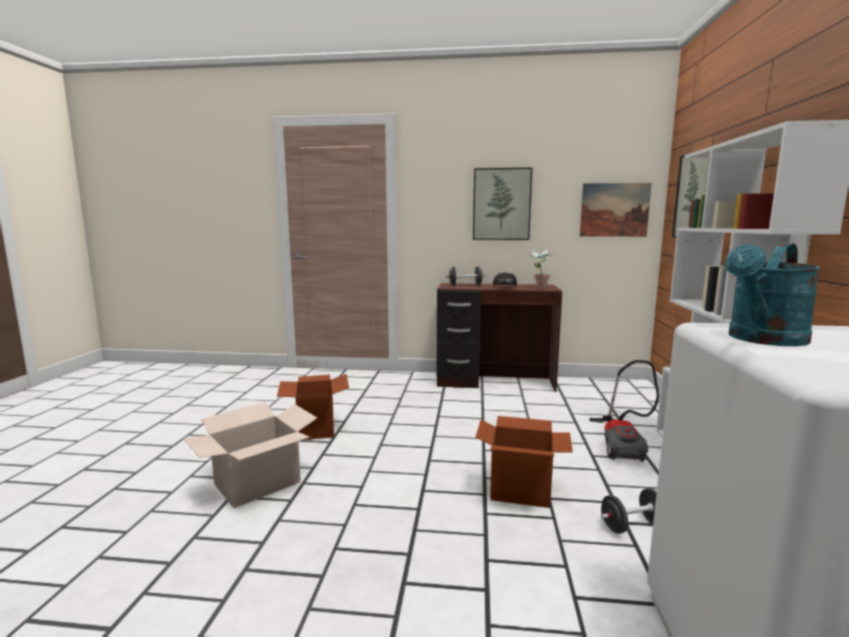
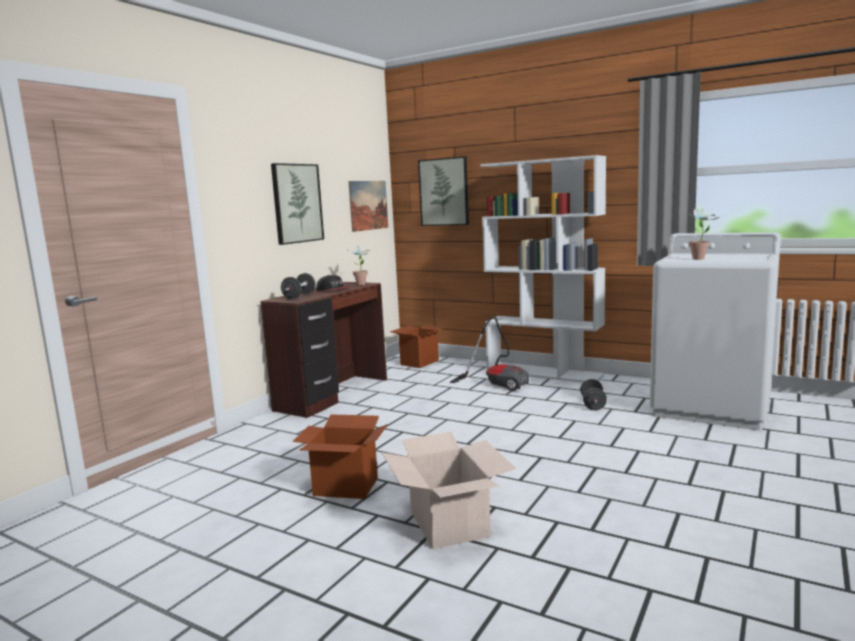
camera: 65 degrees left, 0 degrees up
(521, 491) = (538, 422): cardboard box -> cardboard box (419, 362)
(763, 340) = (700, 259): turquoise watering can -> potted plant

